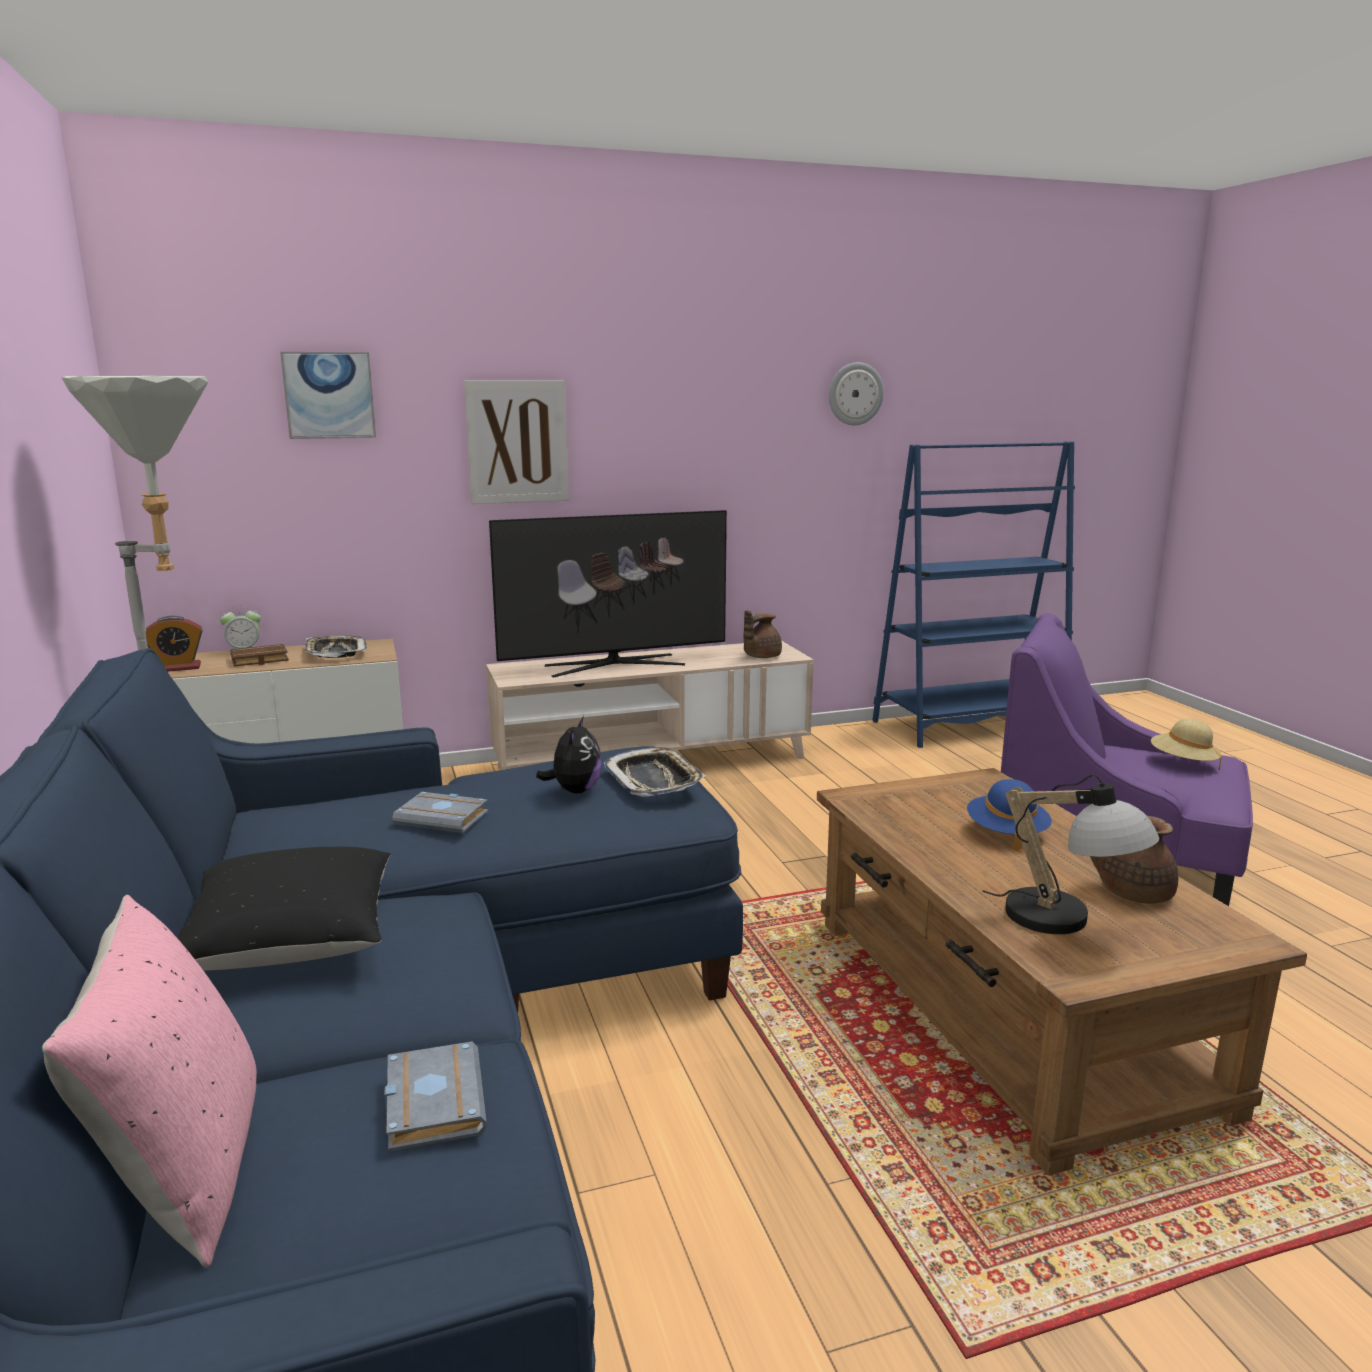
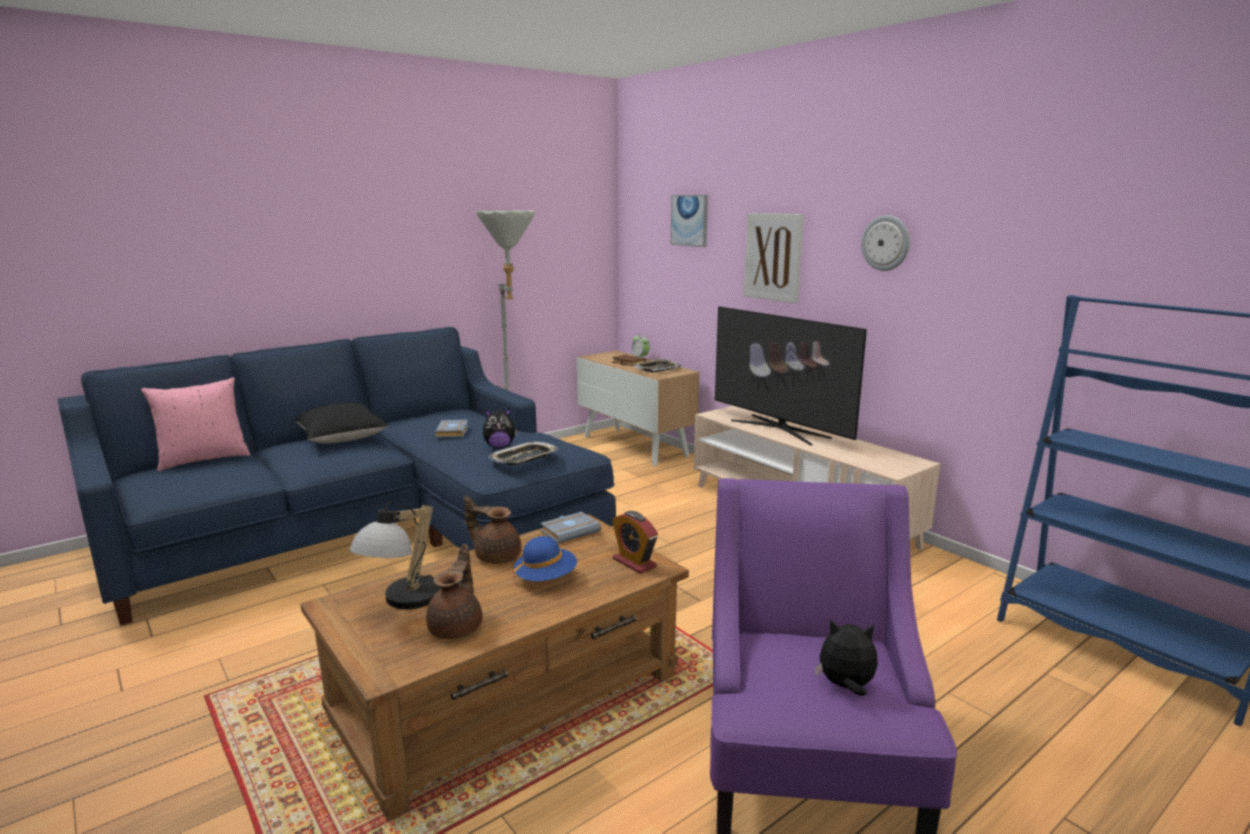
camera: 70 degrees right, 0 degrees up
(177, 668) = (601, 356): alarm clock -> alarm clock (634, 563)
(430, 1102) = (224, 476): grey book -> grey book (570, 531)
(760, 656) = (873, 462): brown teapot -> brown teapot (496, 556)
(855, 394) = (1057, 235): wall clock -> wall clock (886, 243)
(1183, 763) = (845, 686): beige hat -> plush toy

